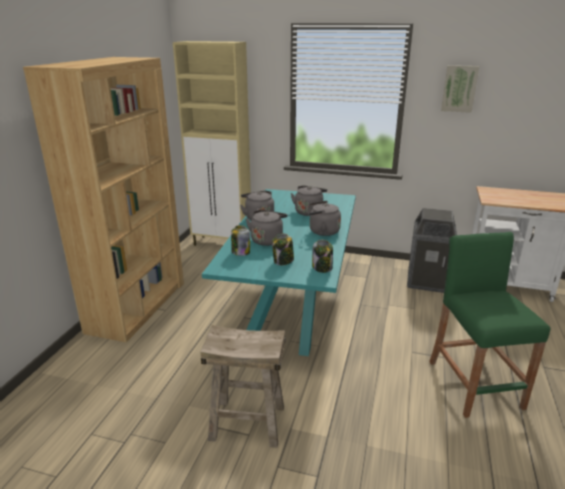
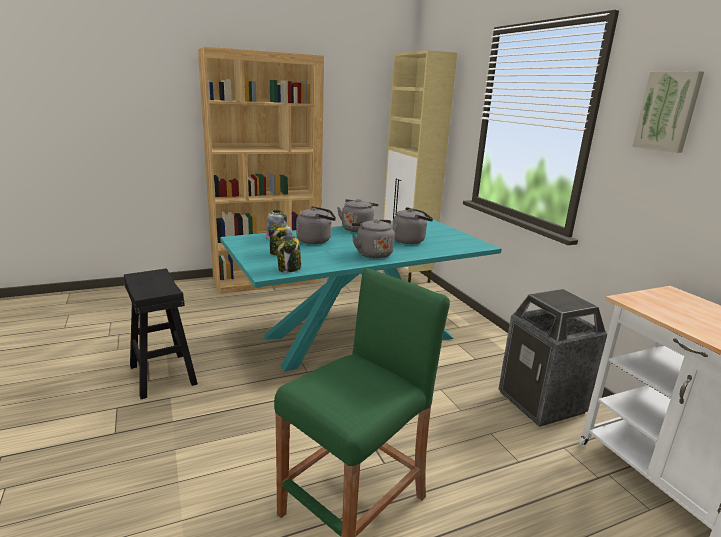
camera: 50 degrees right, 5 degrees down
(247, 423) = (162, 374): beige stool -> black stool

